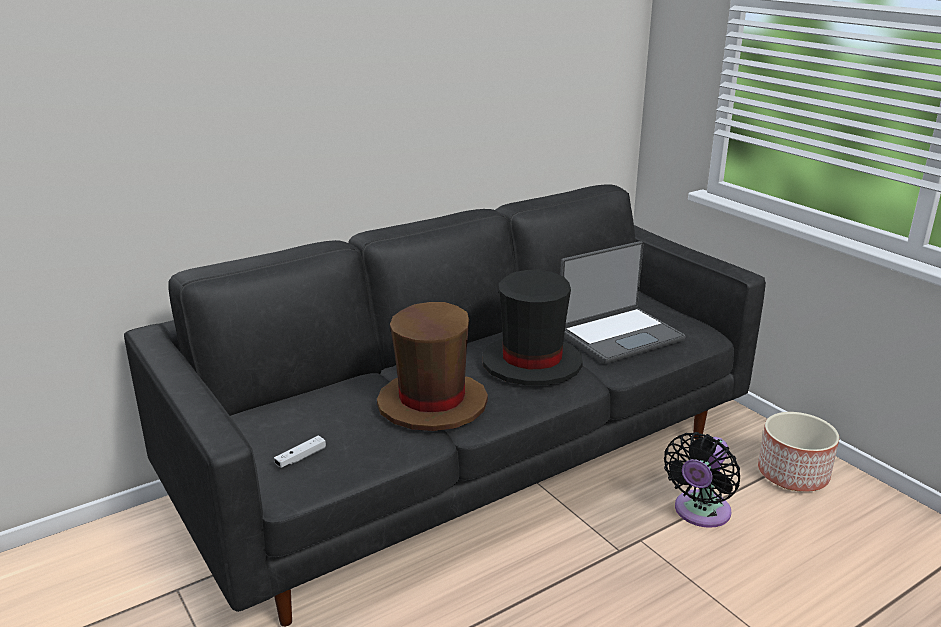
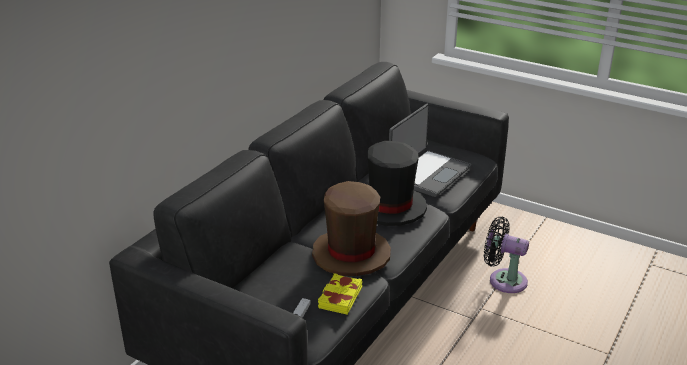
camera: 25 degrees left, 5 degrees up
(370, 449) = (339, 297): none -> yellow book
(699, 513) = (503, 280): black fan -> black fan turned 105 degrees clockwise
(793, 475) = (541, 239): planter -> none

